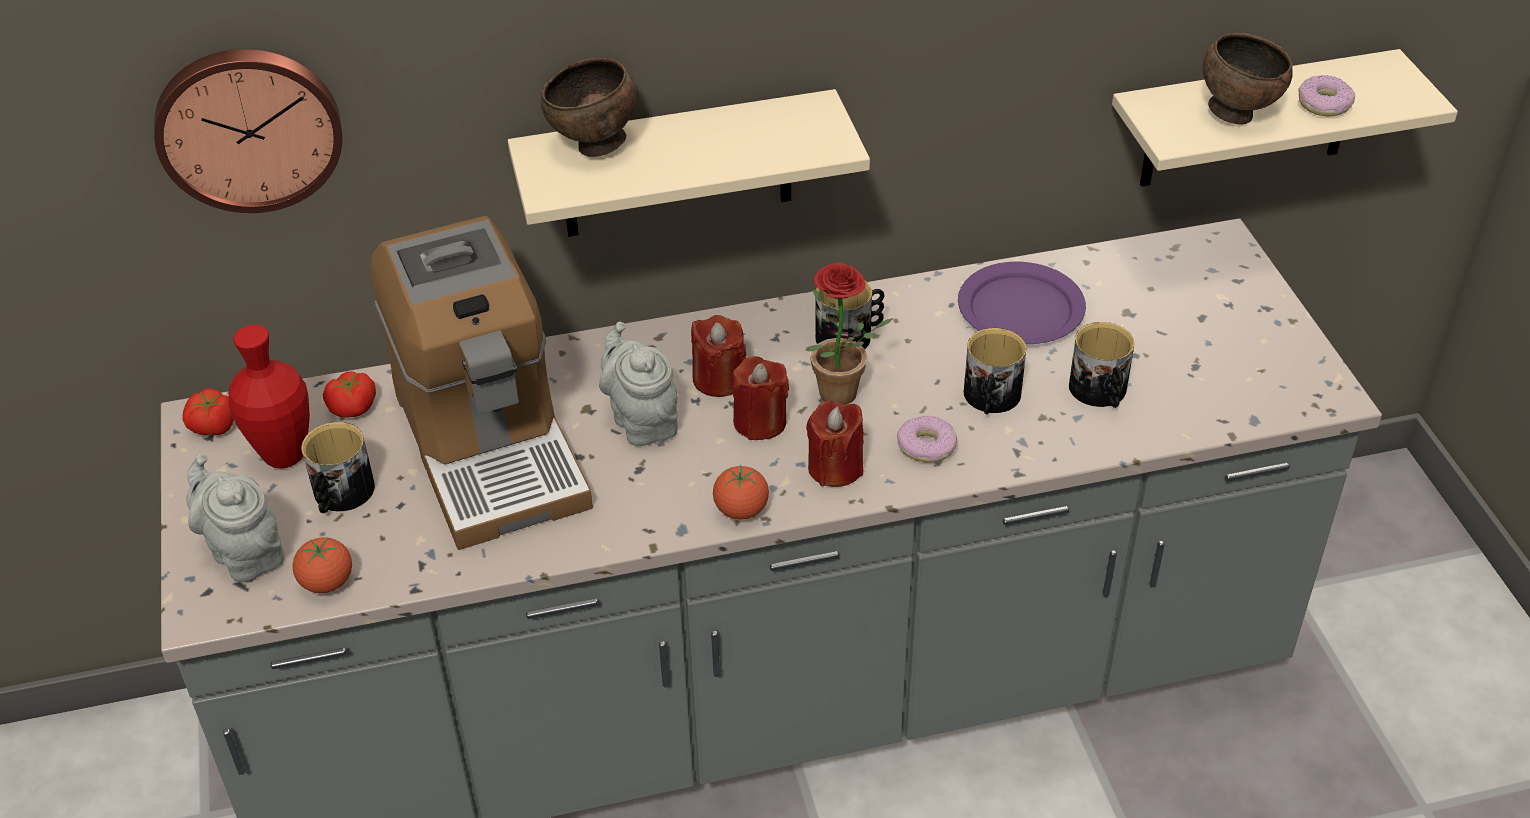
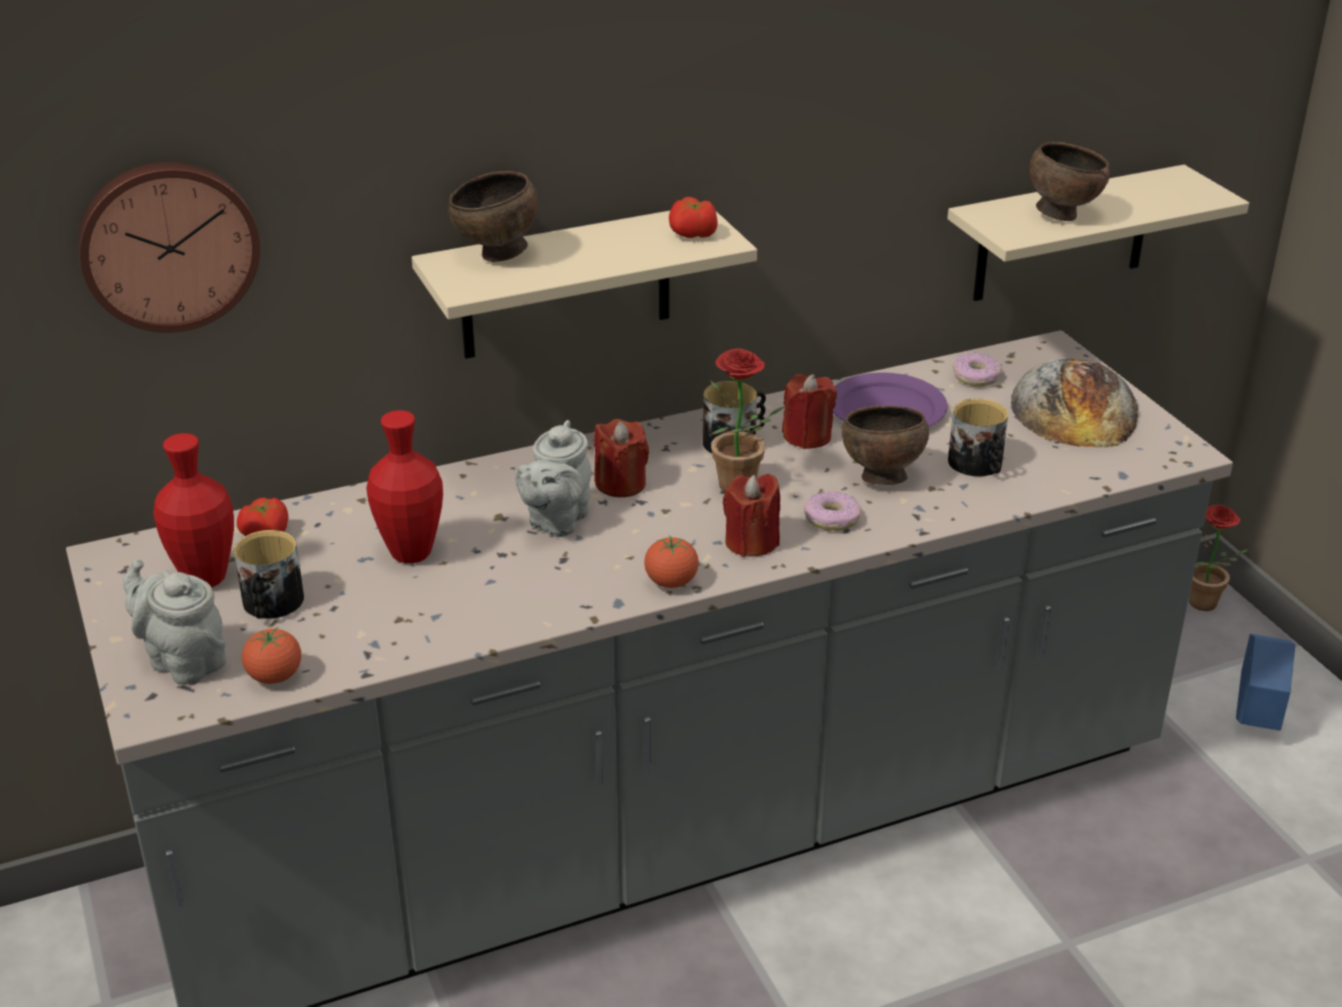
camera: 10 degrees left, 10 degrees down
(213, 426) = (125, 561): tomato -> tomato (693, 234)
(489, 446) = (411, 553): coffee machine -> red vase
(642, 420) = (556, 521): grey teapot -> grey teapot turned 120 degrees counterclockwise
(760, 422) = (669, 513): red candle -> red candle (807, 436)
(991, 398) = (880, 478): mug -> brown bowl
(1225, 326) = (1074, 408): none -> bread
(1324, 104) = (1134, 204): donut -> donut (976, 377)
(1388, 494) = (1204, 607): none -> potted plant
(1409, 639) = (1255, 721): none -> blue planter

